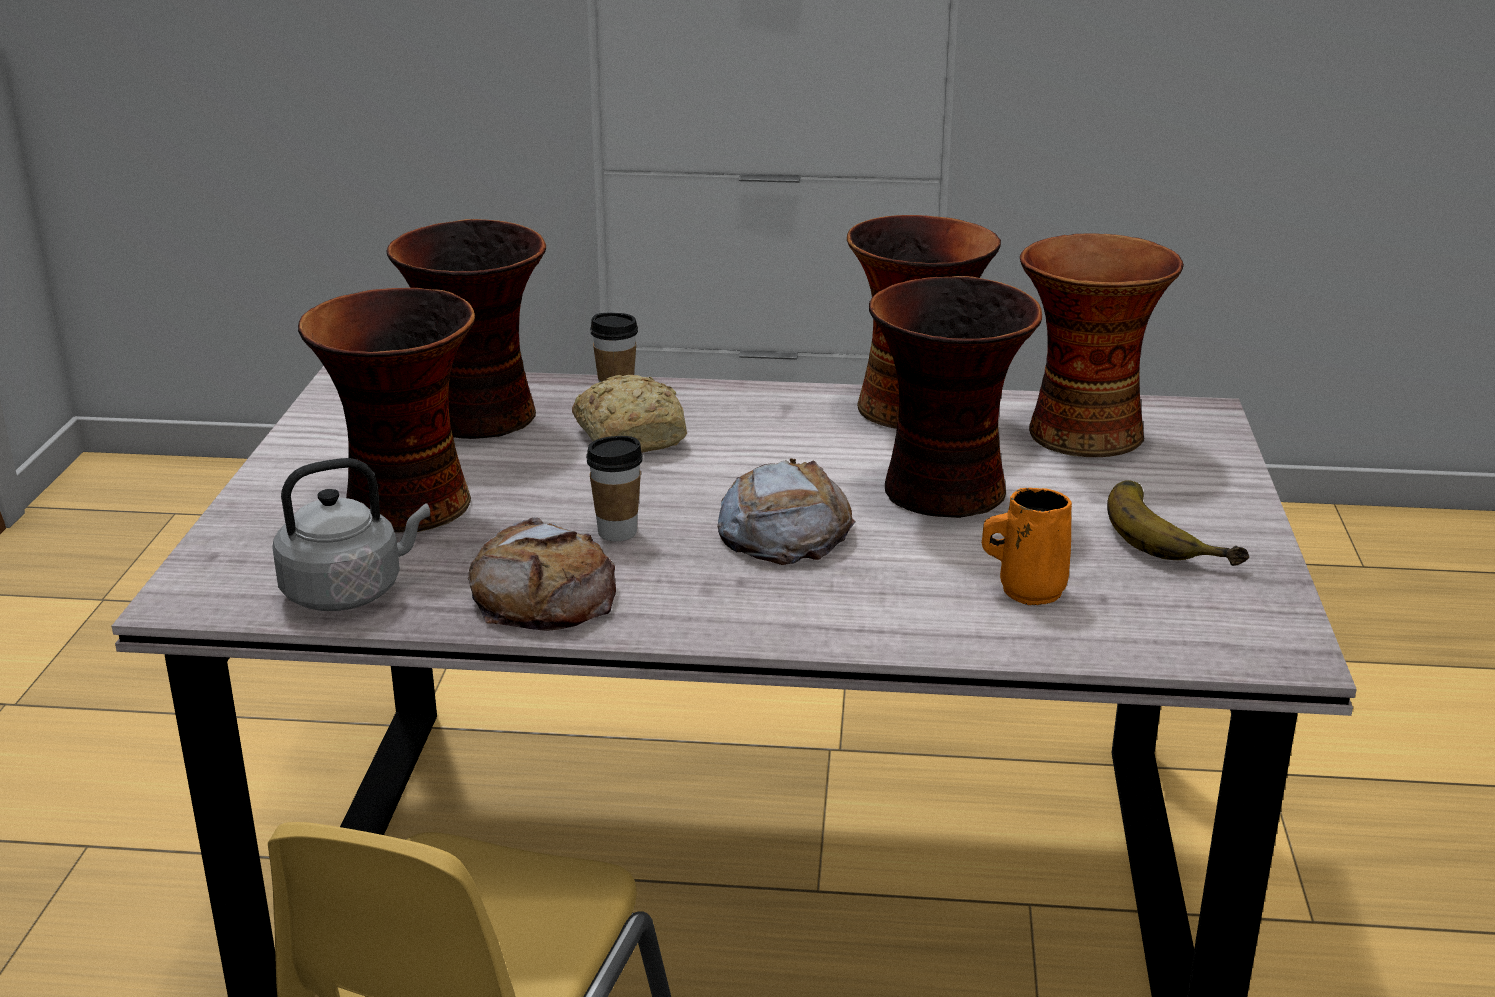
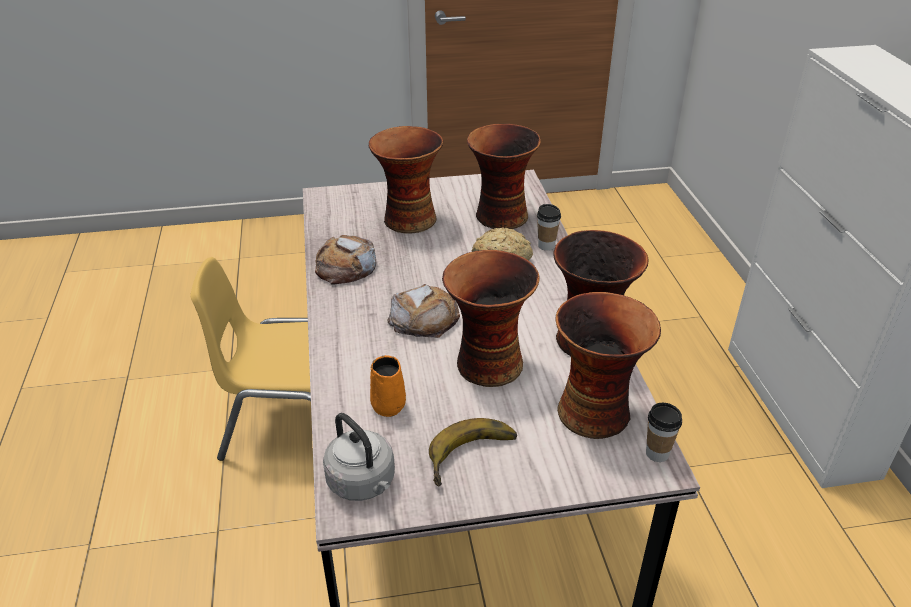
camera: 75 degrees right, 10 degrees up
(349, 591) = (336, 224): grey kettle -> grey kettle (363, 483)
(617, 532) = (405, 273): cup -> cup (657, 453)

